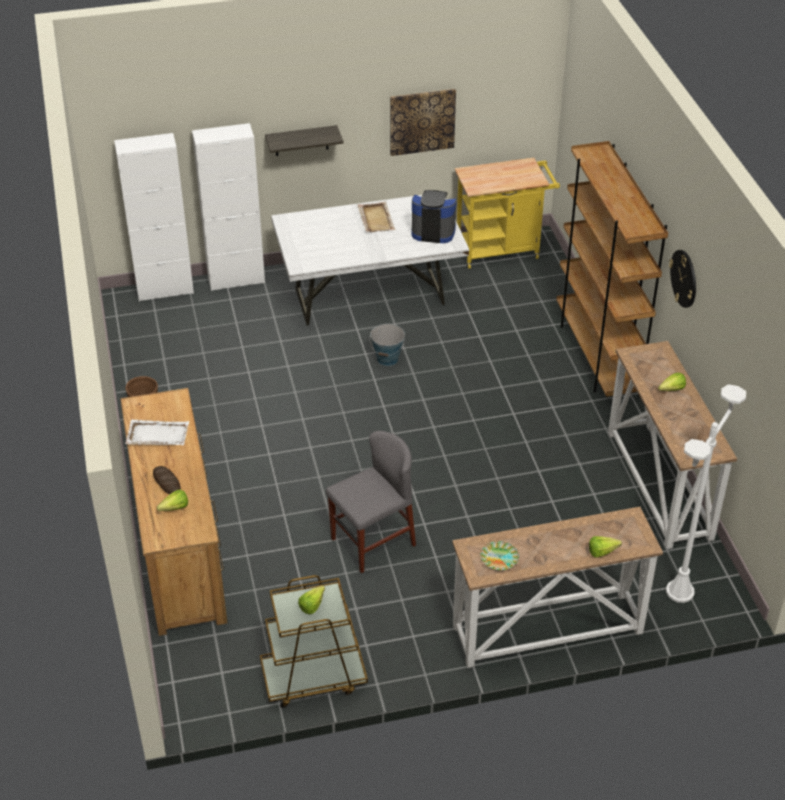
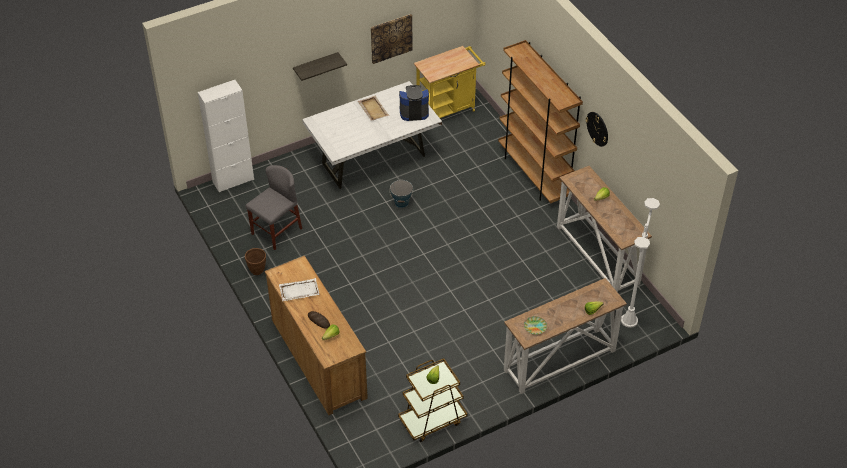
camera: 15 degrees left, 5 degrees up
(236, 279) = (279, 164): white cabinet -> none
(373, 542) = (437, 328): grey chair -> grey chair (276, 231)

